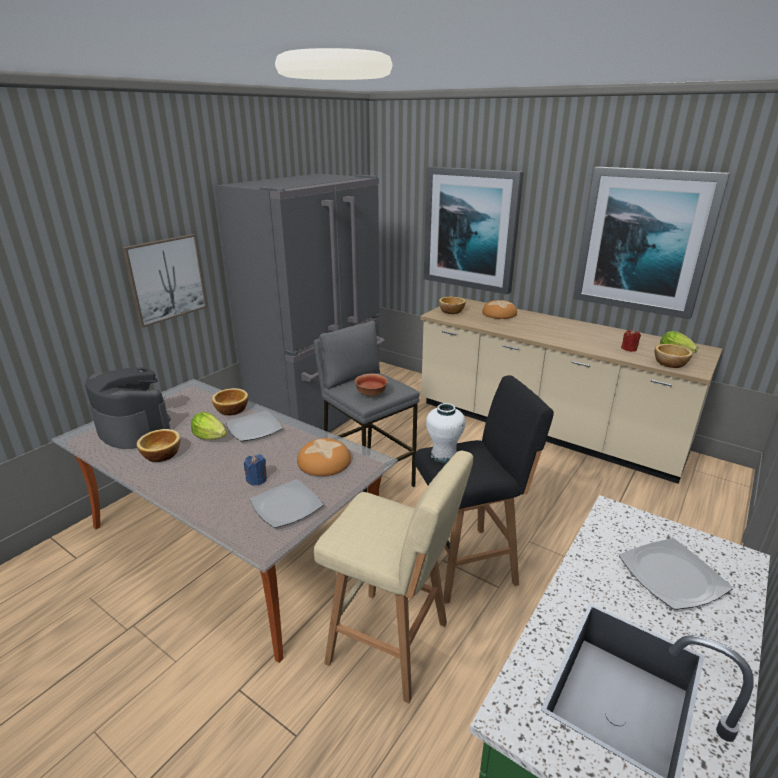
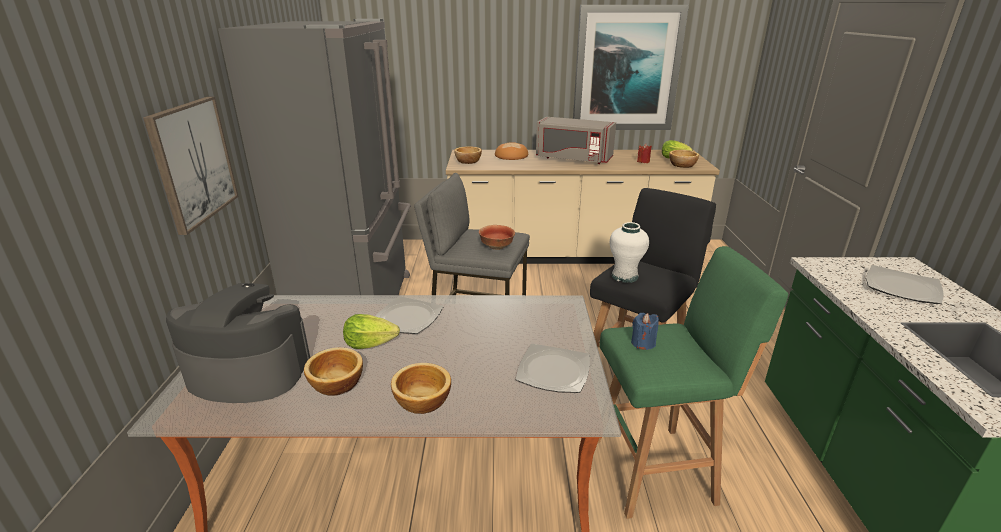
camera: 35 degrees left, 0 degrees up
(231, 409) = (350, 310): bowl -> bowl (421, 401)
(257, 479) = (487, 362): blue candle -> blue candle (643, 343)
(324, 461) = (526, 320): bread -> none
(392, 644) = (656, 469): beige stool -> green stool
(471, 229) = (459, 77): picture -> none
(555, 329) = (573, 159): none -> grey microwave

